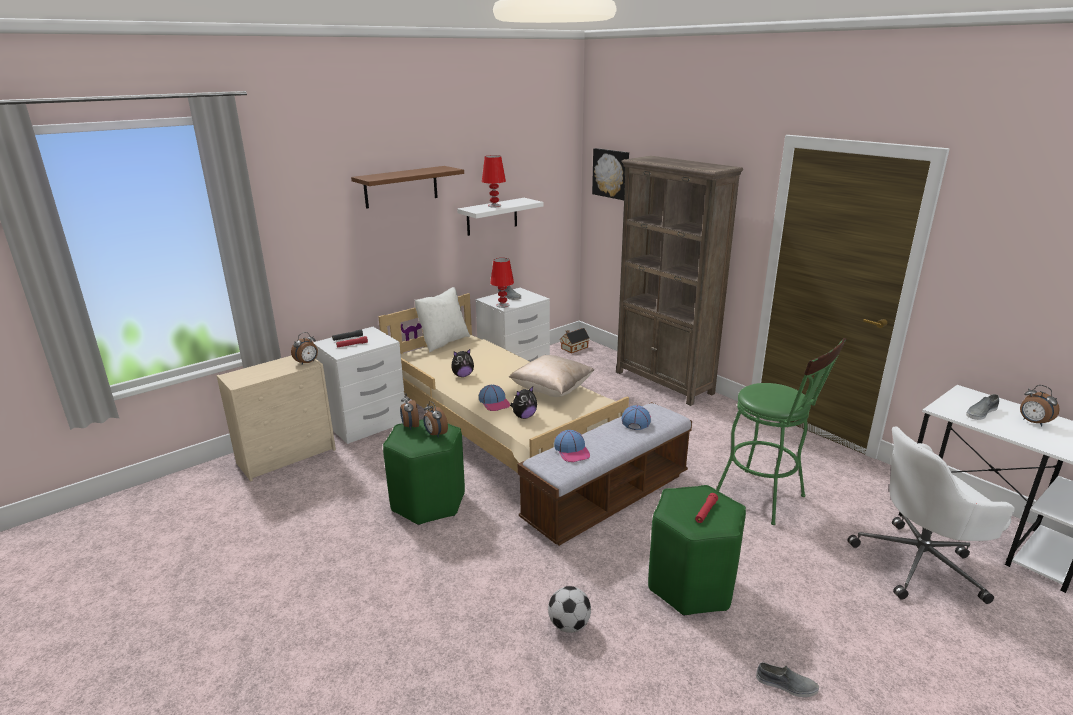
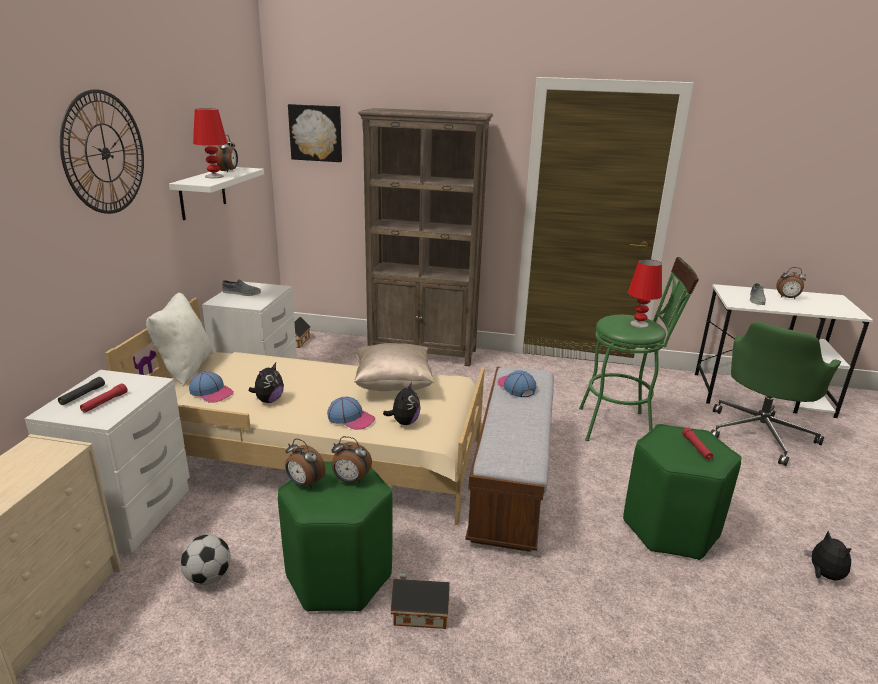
camera: 40 degrees left, 0 degrees up
(307, 363) = (62, 450): alarm clock -> alarm clock (229, 171)
(401, 187) = (105, 153): brown shelf -> wall clock
(447, 542) = (418, 612): none -> toy house
(503, 305) = (248, 304): red table lamp -> red table lamp (639, 324)
(569, 625) = (639, 629): football -> football (208, 578)
(572, 451) = (508, 439): cap -> cap (212, 392)
(786, 685) = (823, 575): grey shoe -> plush toy
(920, 564) = (760, 434): white office chair -> green office chair

